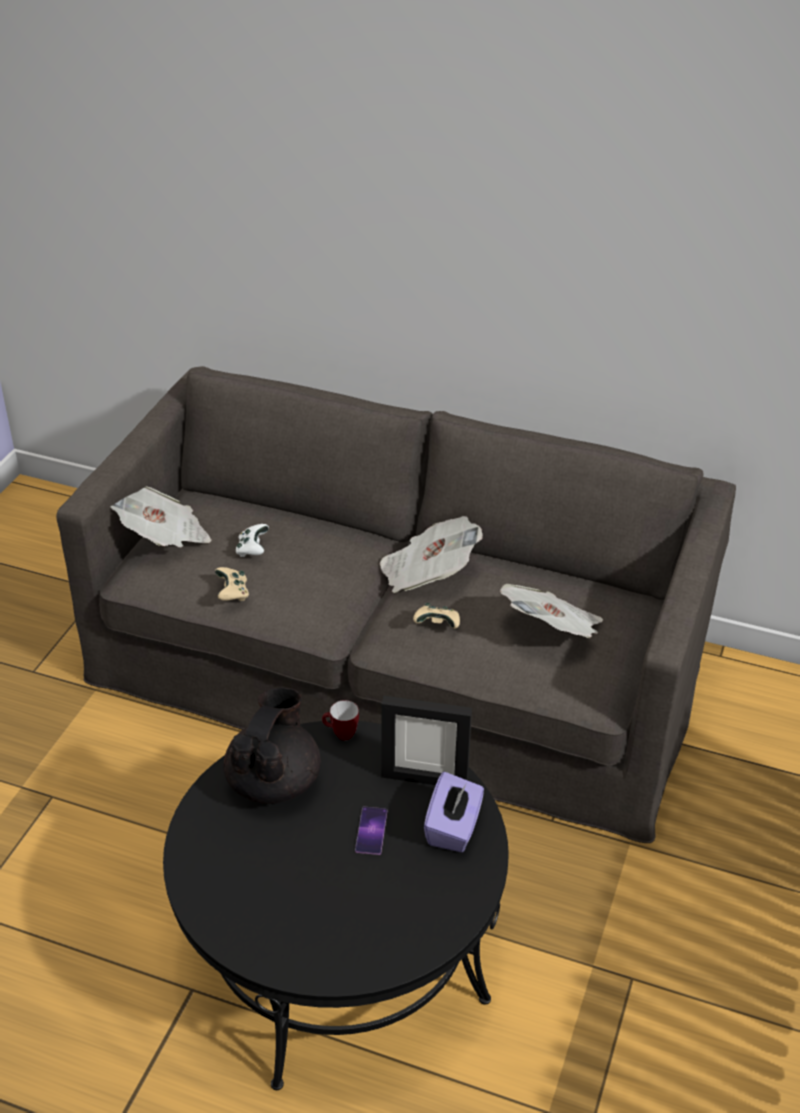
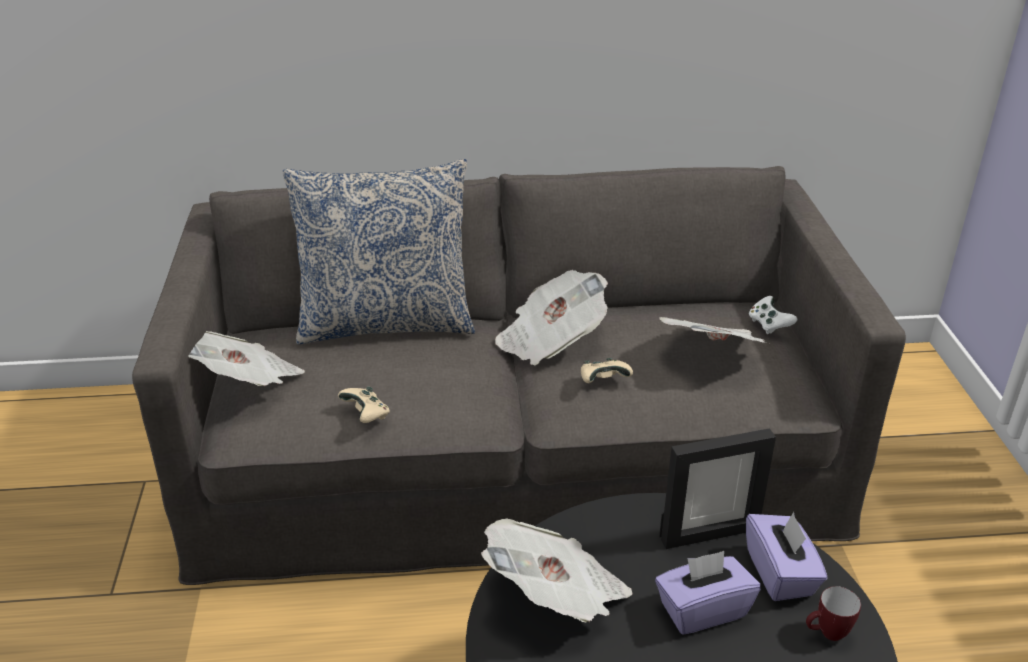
camera: 25 degrees left, 5 degrees down
(252, 549) = (357, 366): white game controller -> white game controller (769, 325)
(274, 781) = (557, 596): black teapot -> newspaper
(303, 517) = (386, 322): none -> pillow
(340, 735) = (588, 520): mug -> mug (827, 634)
(371, 830) = (702, 610): phone -> purple tissue box

